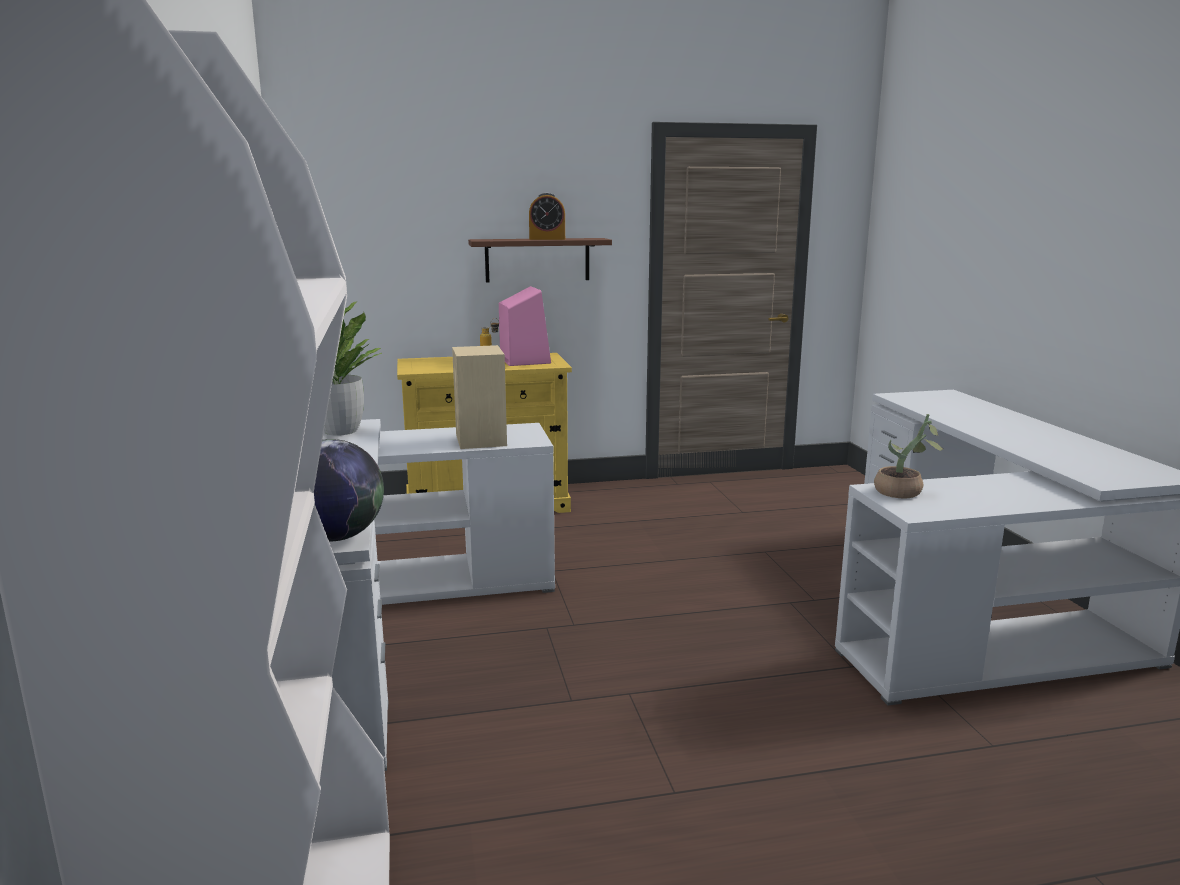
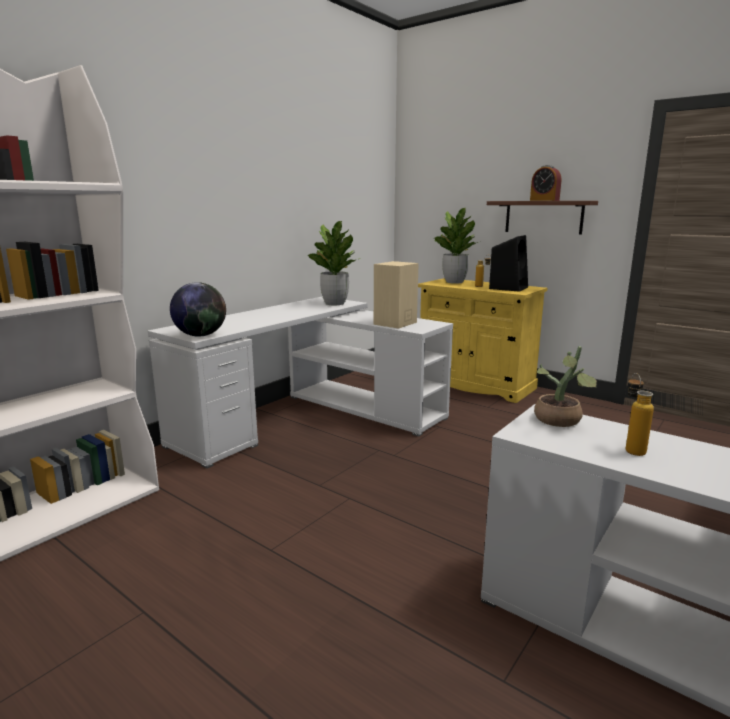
camera: 50 degrees right, 0 degrees up
(435, 363) = (454, 282): none -> potted plant
(524, 360) = (508, 288): pink speaker -> black speaker
(981, 495) = (631, 448): none -> bottle

